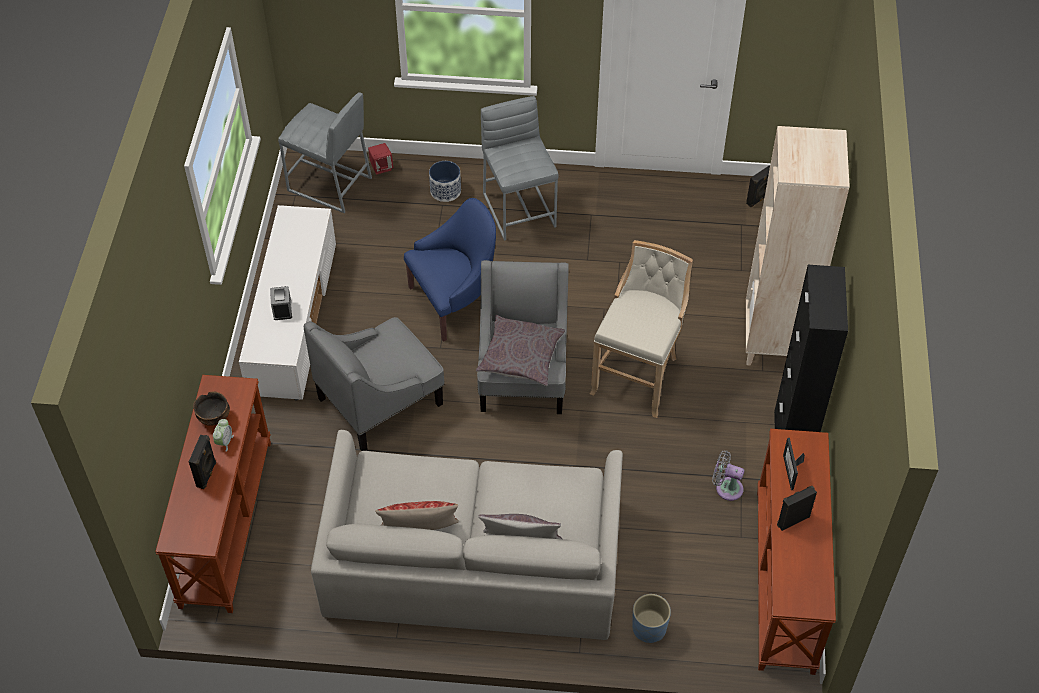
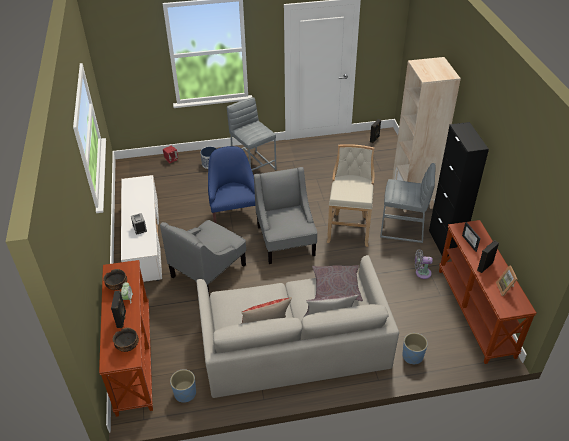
camera: 15 degrees left, 10 degrees down
(204, 520) = (128, 346): none -> bowl
(285, 599) = (185, 393): none -> blue planter
(330, 185) = (145, 172): grey stool -> grey stool (403, 229)
(455, 302) = (234, 213): blue armchair -> blue armchair turned 60 degrees counterclockwise
(521, 357) = (288, 224): grey pillow -> grey pillow (336, 288)
(808, 567) = (506, 288): none -> picture frame

